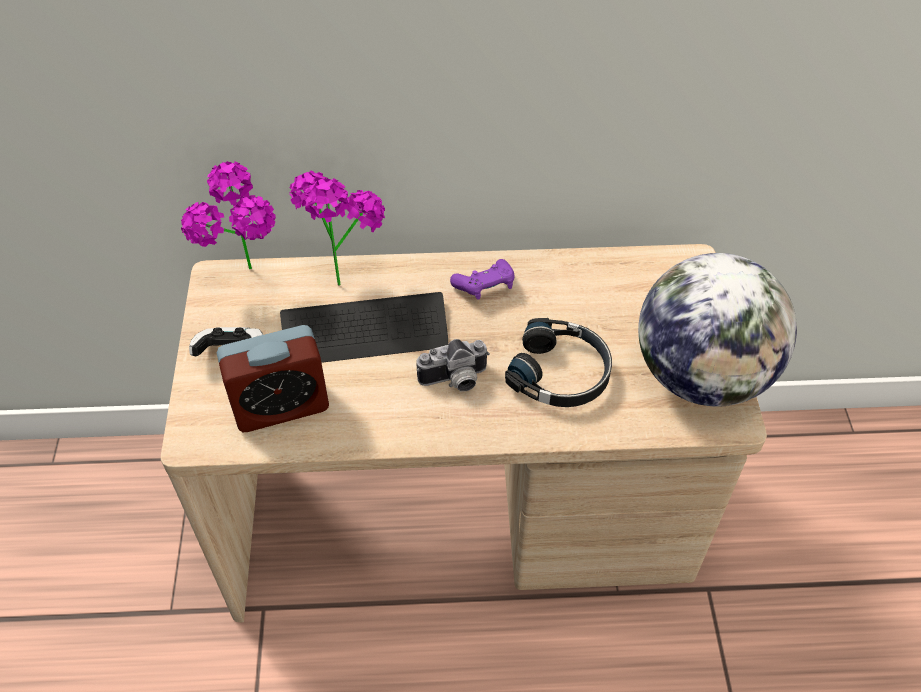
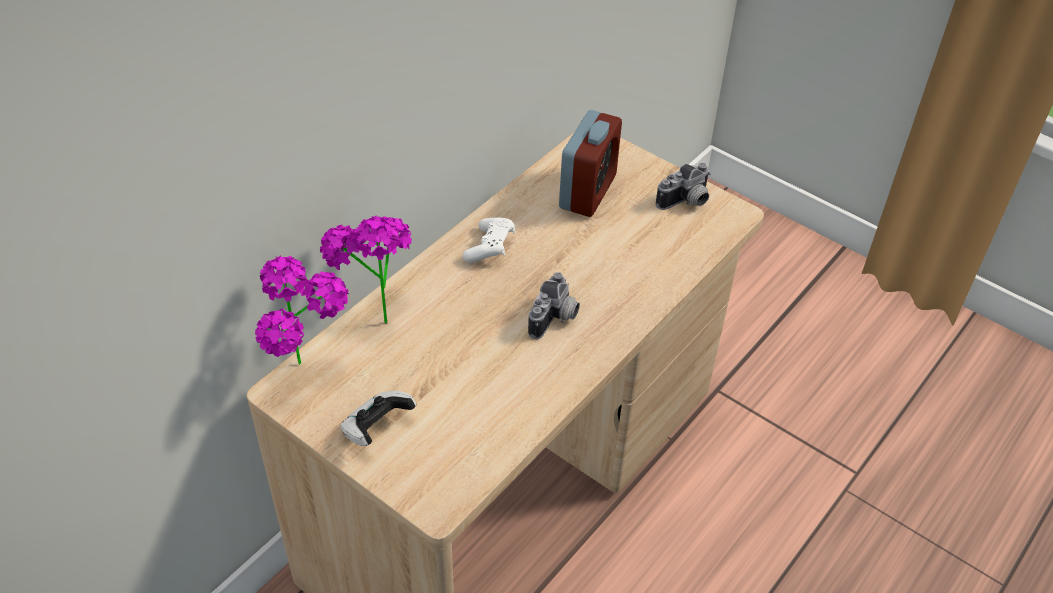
camera: 50 degrees left, 5 degrees down
(281, 406) = (466, 430): alarm clock -> alarm clock (587, 192)
(365, 331) = (451, 337): keyboard -> none
(485, 287) = (490, 248): purple game controller -> white game controller
(561, 373) = (611, 263): black headphones -> none
(701, 375) = (686, 202): globe -> camera

